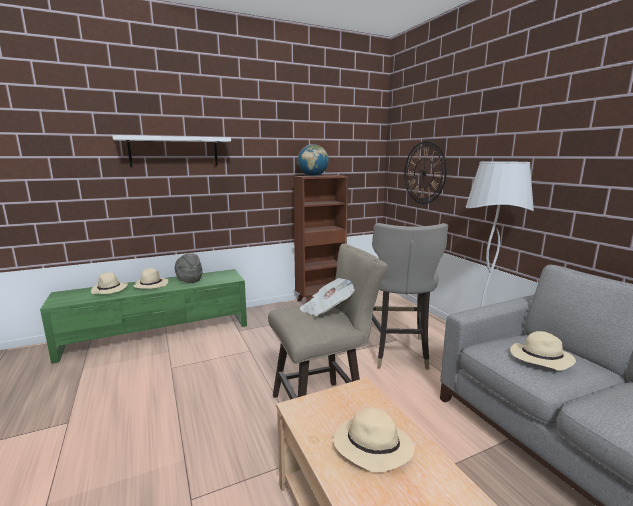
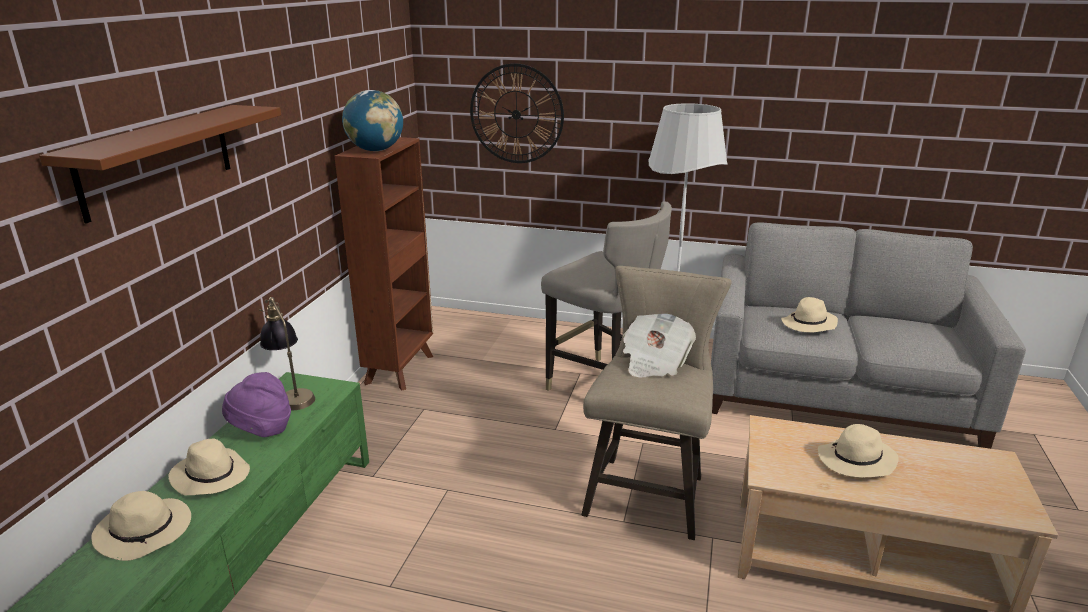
camera: 50 degrees left, 10 degrees up
(174, 151) = (157, 160): white shelf -> brown shelf
(189, 280) = (261, 430): grey hat -> purple hat
(220, 275) = (292, 394): none -> table lamp

